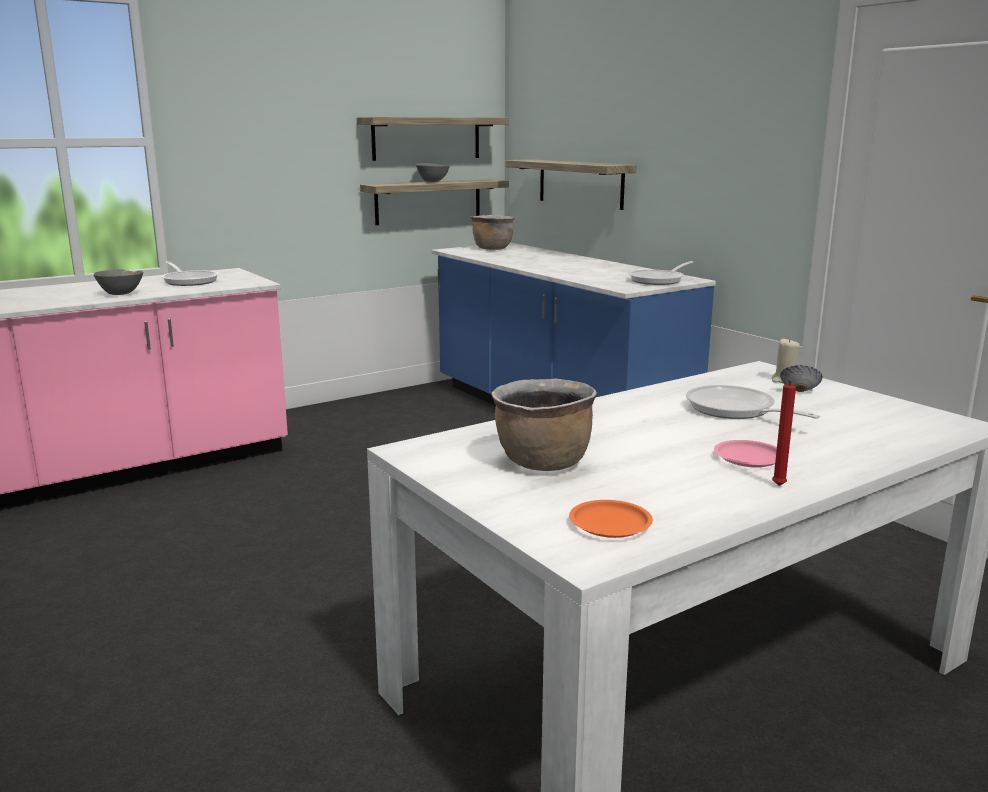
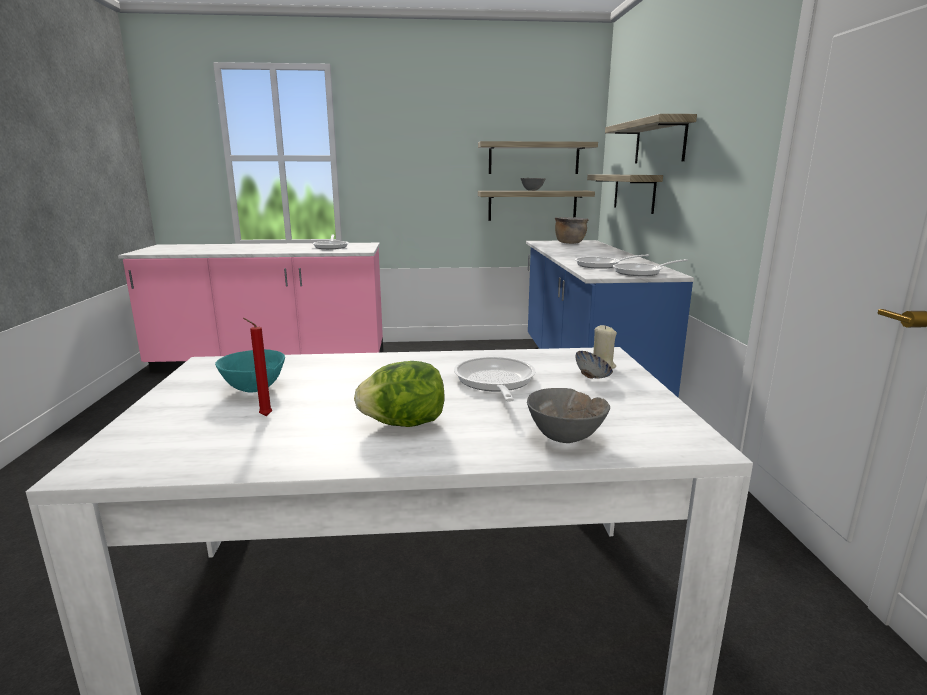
camera: 30 degrees right, 0 degrees up
(121, 294) = (278, 250): grey bowl -> grey bowl (565, 438)
(542, 463) = (254, 390): brown cooking pot -> turquoise bowl
(602, 275) = (601, 265): none -> frying pan
(609, 524) = (172, 447): orange plate -> none
(625, 126) = (659, 142): none -> shelf
(749, 458) = (404, 424): pink plate -> lettuce
(777, 486) = (364, 454): red candle -> red candle (264, 416)

